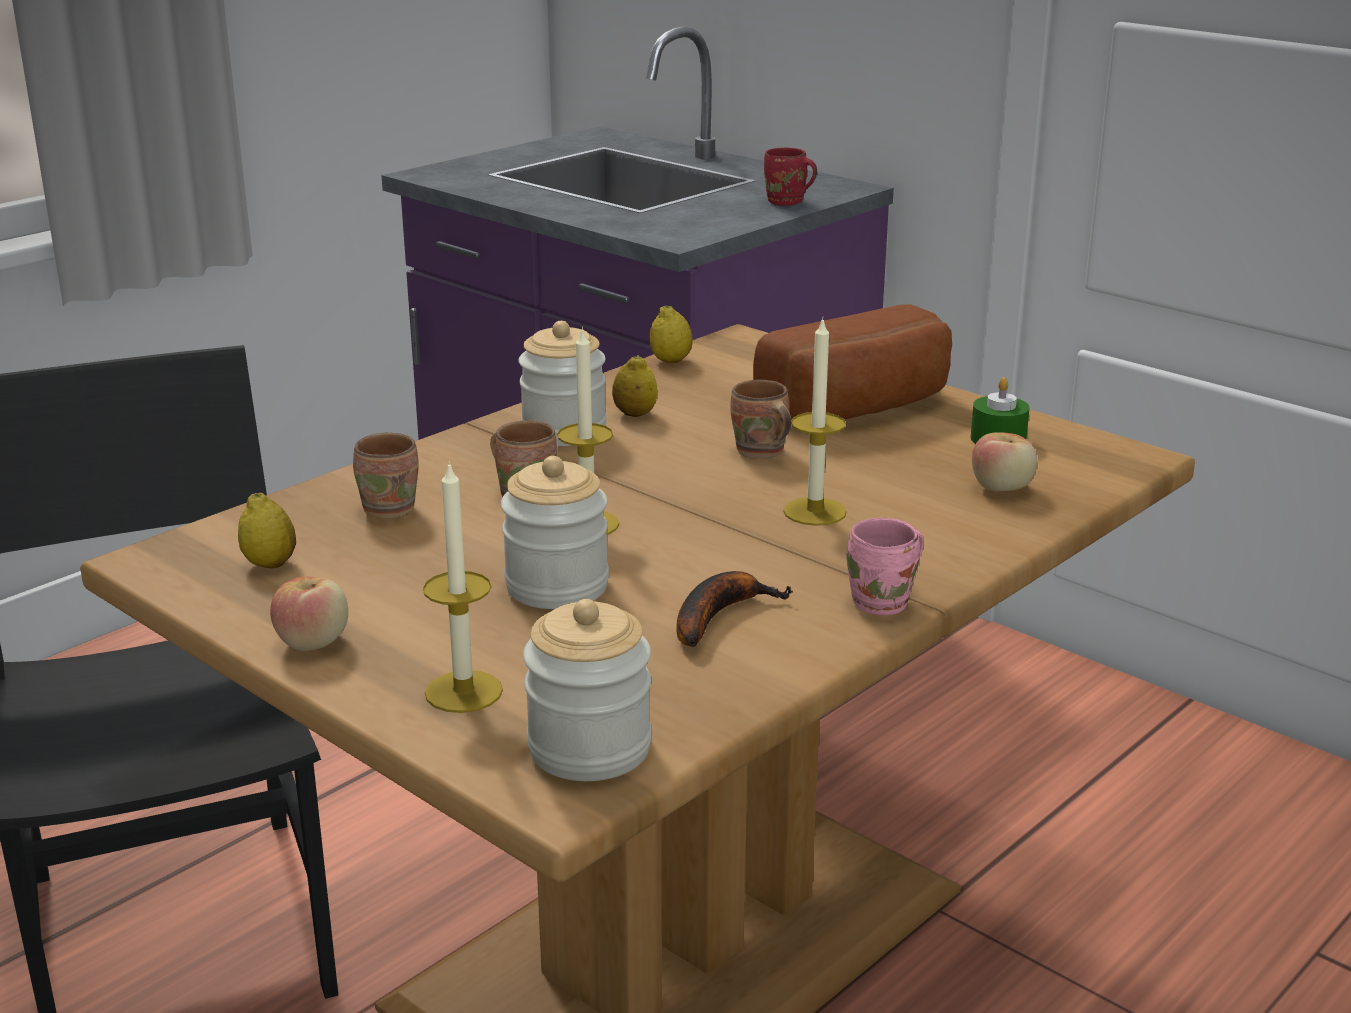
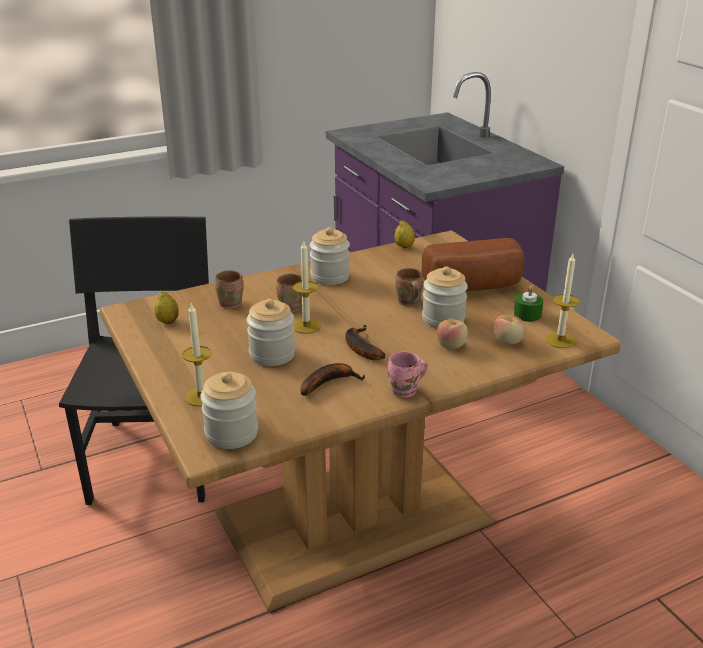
camera: 20 degrees right, 5 degrees up
(313, 642) = (160, 361): apple -> apple (451, 345)
(635, 414) = (367, 273): lemon -> none
(729, 543) = (360, 347): none -> banana
(786, 202) = (501, 169): red mug -> none
(814, 511) = (410, 338): candle -> candle (560, 340)
(851, 470) = (443, 319): none -> jar

